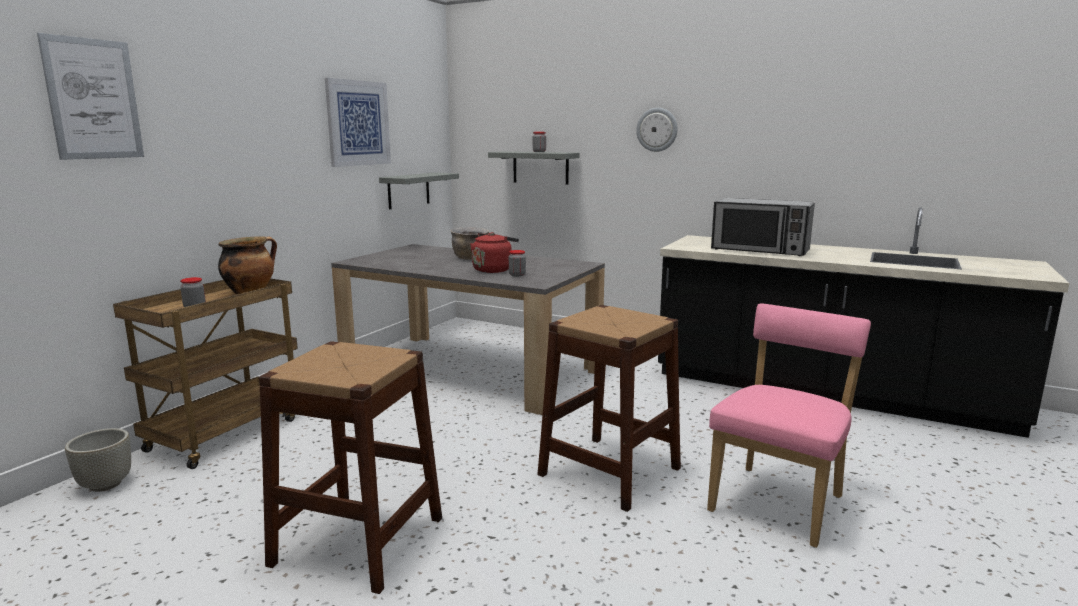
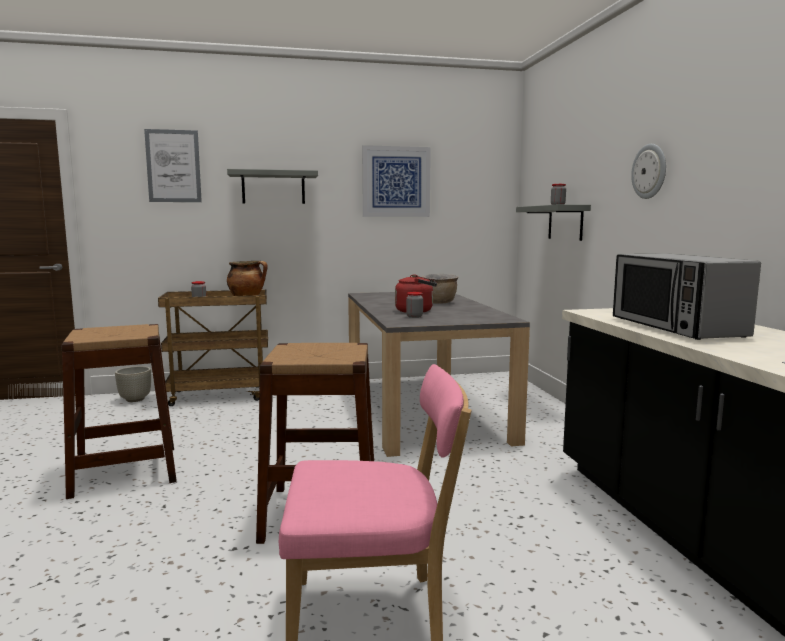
camera: 50 degrees right, 5 degrees down
(408, 190) = (453, 242): grey shelf -> grey shelf (273, 188)

